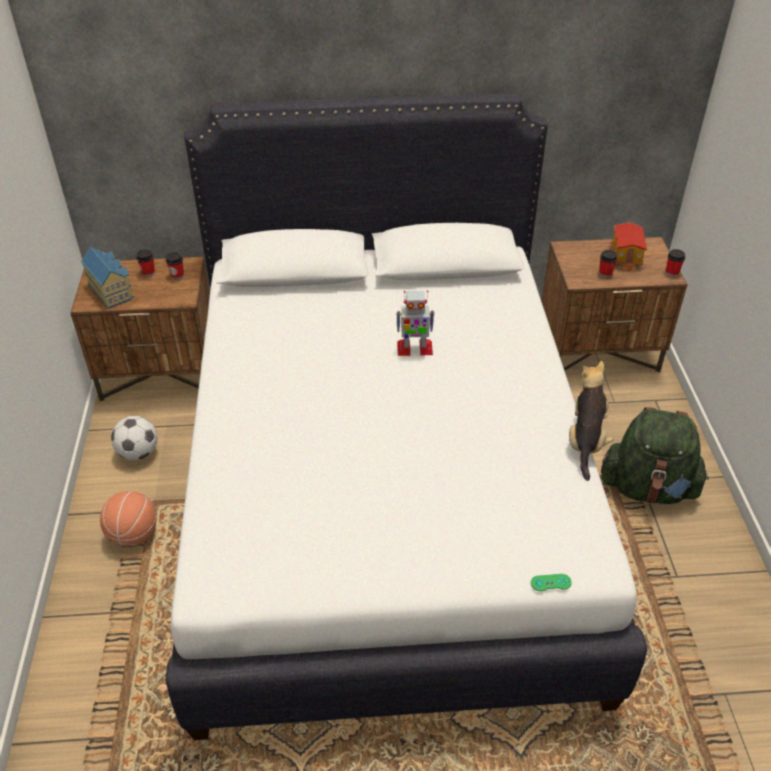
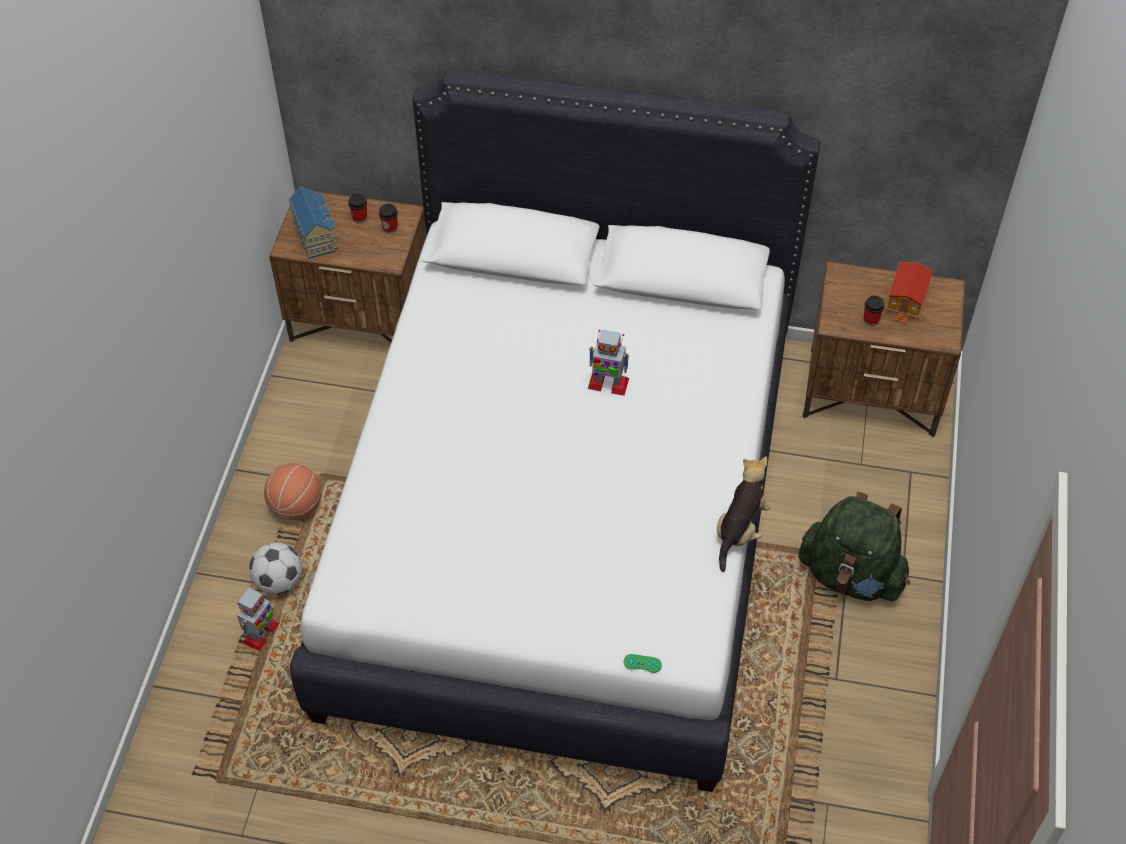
camera: 15 degrees right, 10 degrees up
(121, 661) = (261, 634): none -> toy robot
(138, 453) = (318, 414): football -> football (279, 582)
(672, 273) = (950, 335): cup -> none

